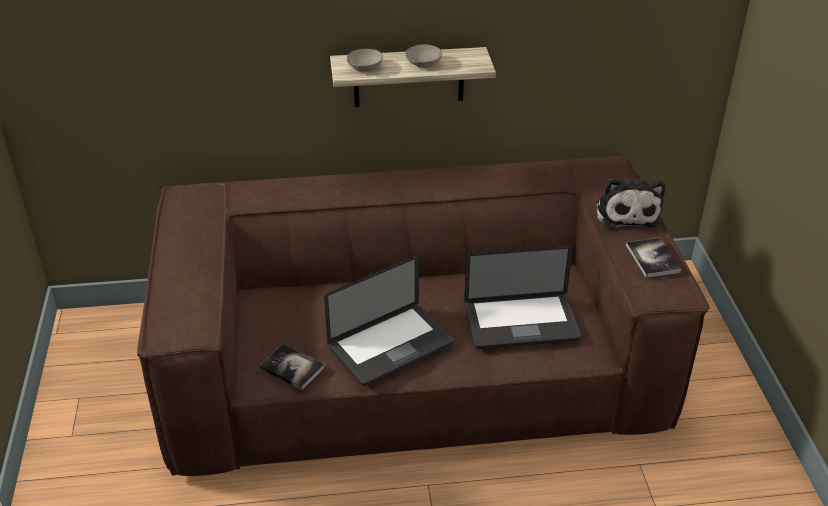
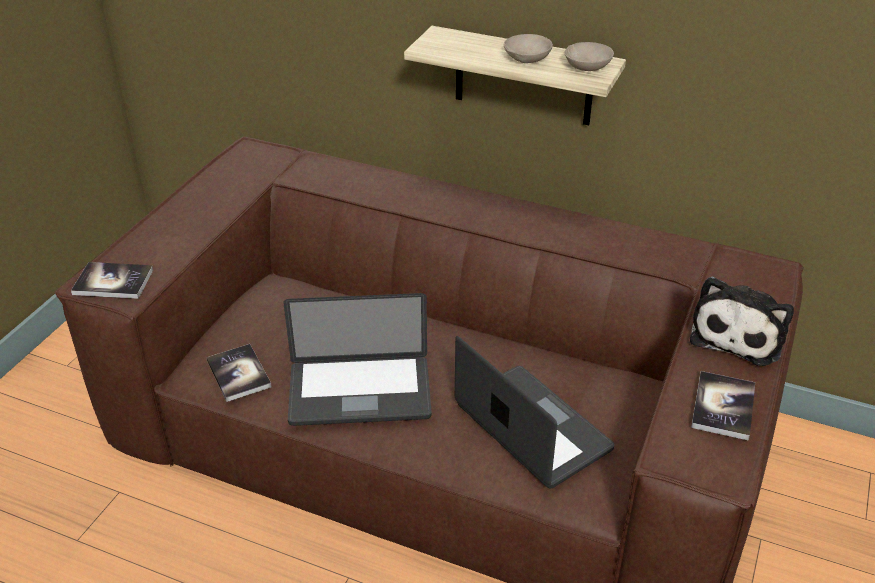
camera: 30 degrees right, 0 degrees up
(179, 330) = (113, 282): none -> book
(366, 68) = (456, 47): beige bowl -> beige bowl (588, 67)
(521, 323) = (532, 427): laptop -> laptop turned 150 degrees counterclockwise

